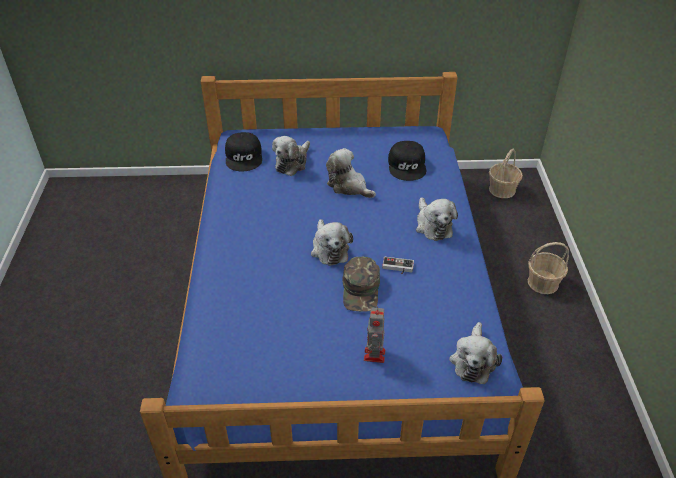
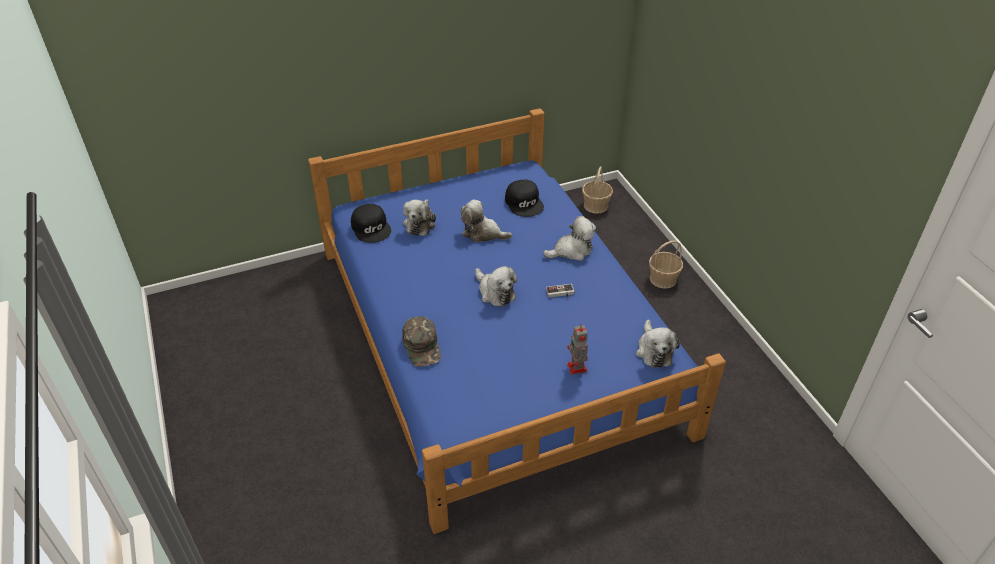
camera: 20 degrees left, 0 degrees up
(361, 289) = (540, 319): green cap -> green cap (422, 346)
(433, 225) = (571, 250): plush toy -> plush toy turned 75 degrees counterclockwise

